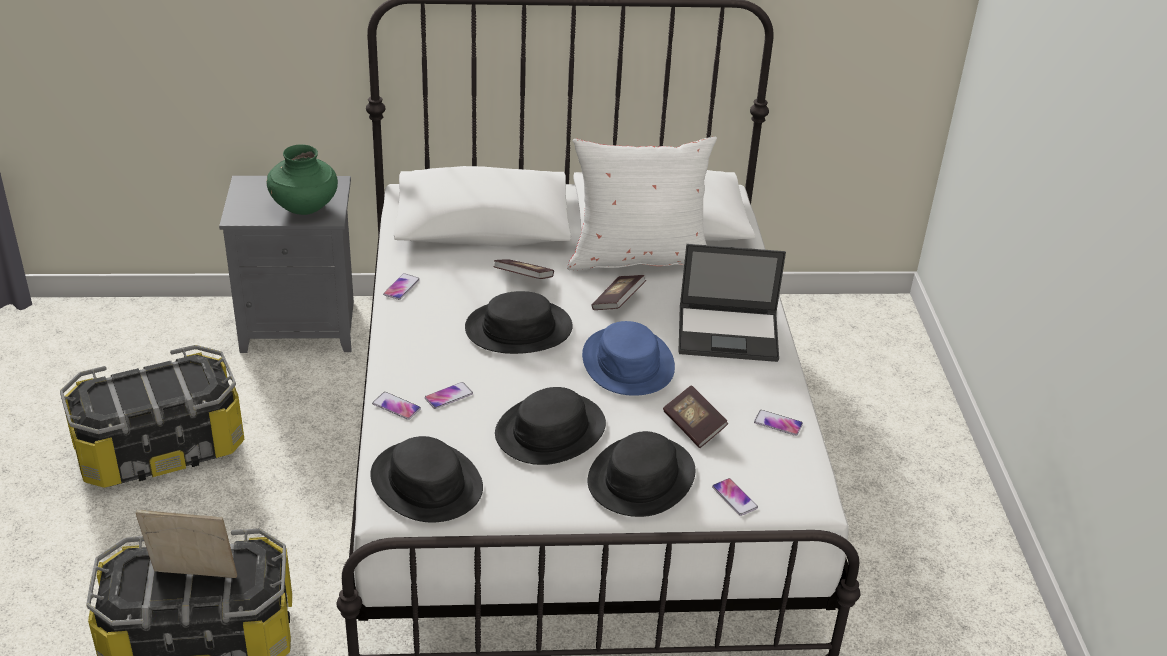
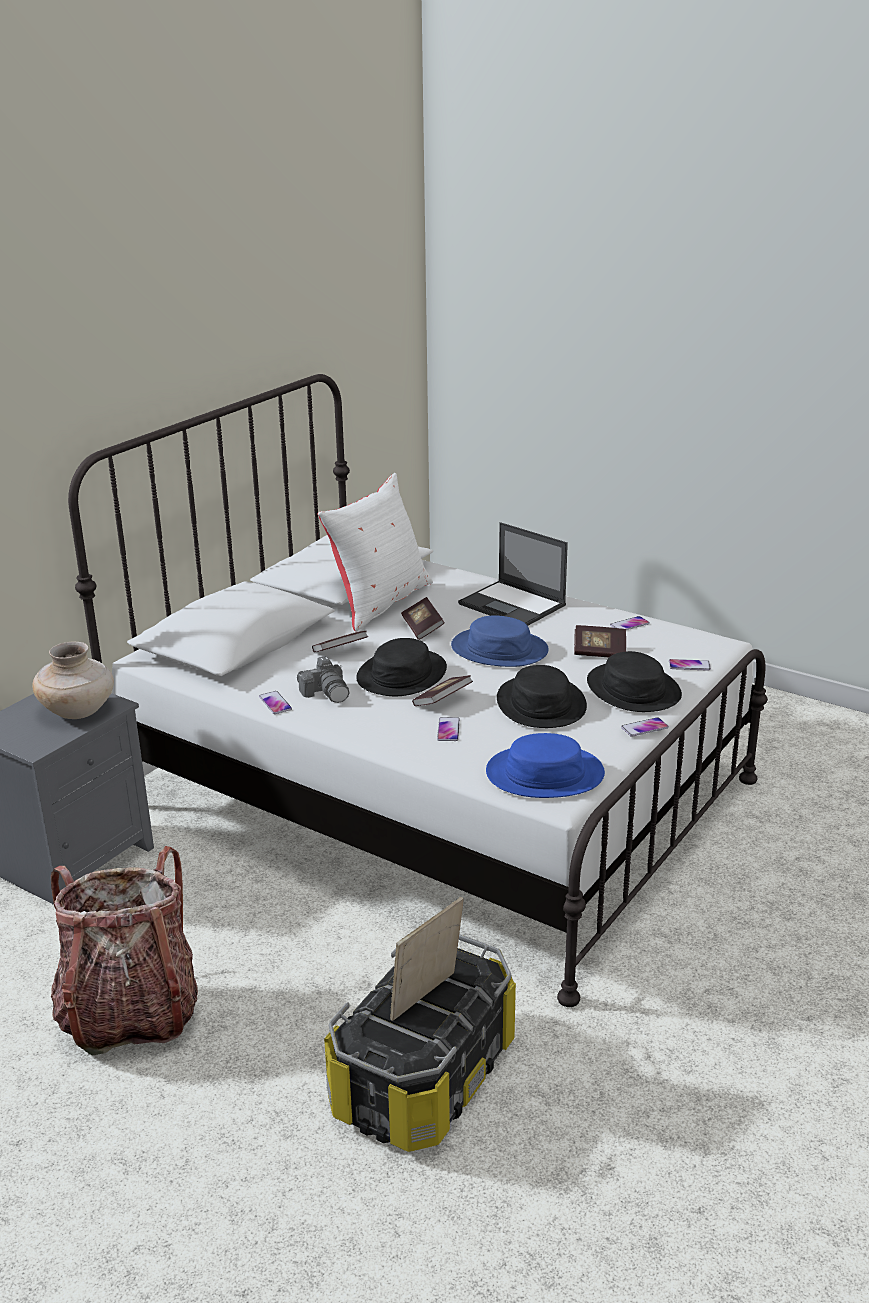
camera: 50 degrees left, 10 degrees down
(160, 448) = (130, 1013): storage box -> backpack
(305, 207) = (79, 712): green vase -> beige vase
(396, 406) = (432, 756): phone -> phone (644, 728)
(427, 483) = (544, 774): black hat -> blue hat
(445, 304) = (327, 692): none -> camera
(495, 371) = (442, 701): none -> book
(729, 333) = (513, 605): laptop -> laptop turned 90 degrees clockwise

